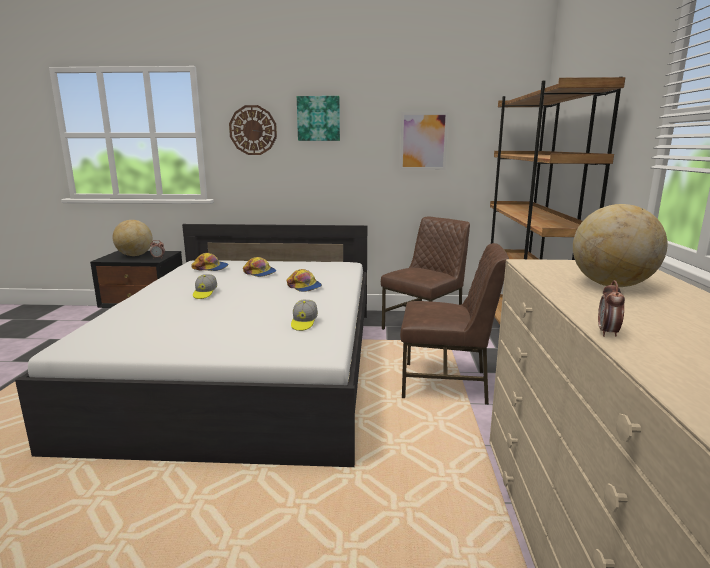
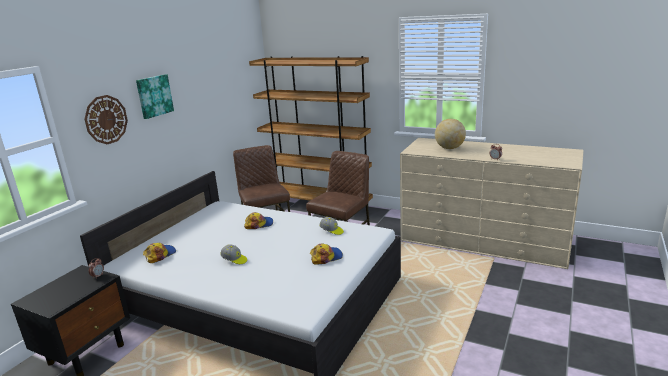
camera: 65 degrees left, 5 degrees up
(135, 255) = (63, 290): globe -> none
(260, 273) = (202, 236): cap -> cap (326, 257)
(423, 141) = (218, 97): picture -> none

